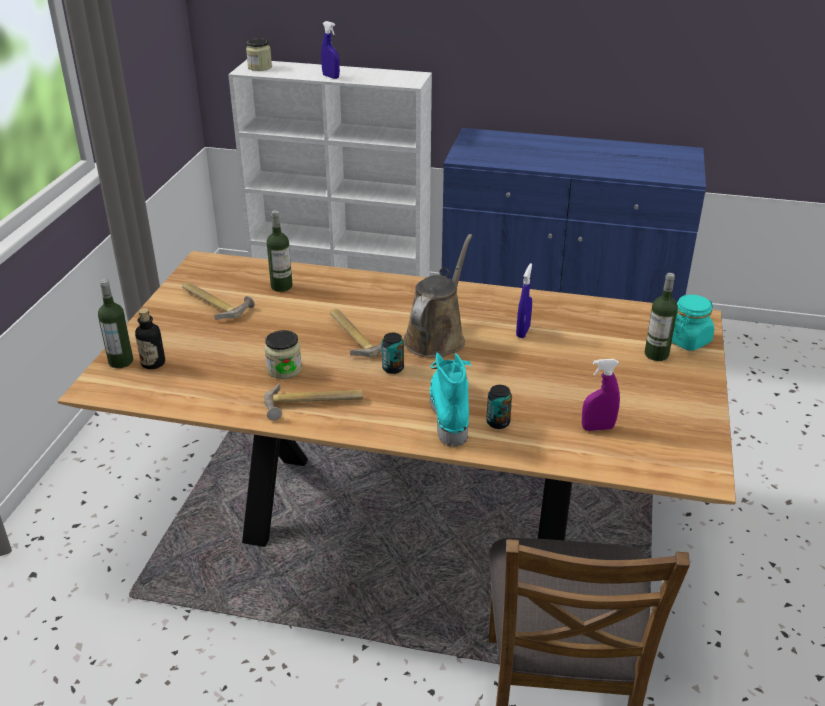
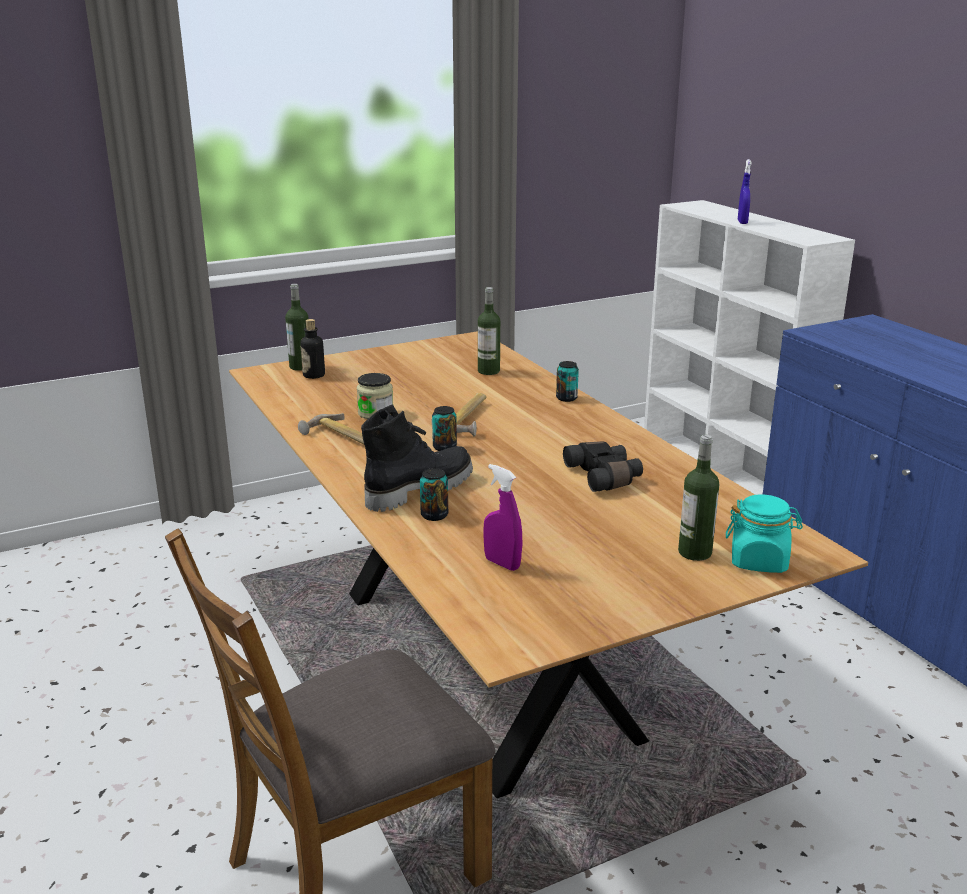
camera: 50 degrees right, 10 degrees down
(215, 303) = (424, 362): hammer -> none
(260, 67) = (697, 205): jar -> none
(381, 283) = (566, 398): none -> can
(437, 337) = (524, 446): brown watering can -> none
(449, 411) = (418, 489): turquoise boot -> black boot
(523, 331) = (605, 476): blue spray bottle -> black binoculars

